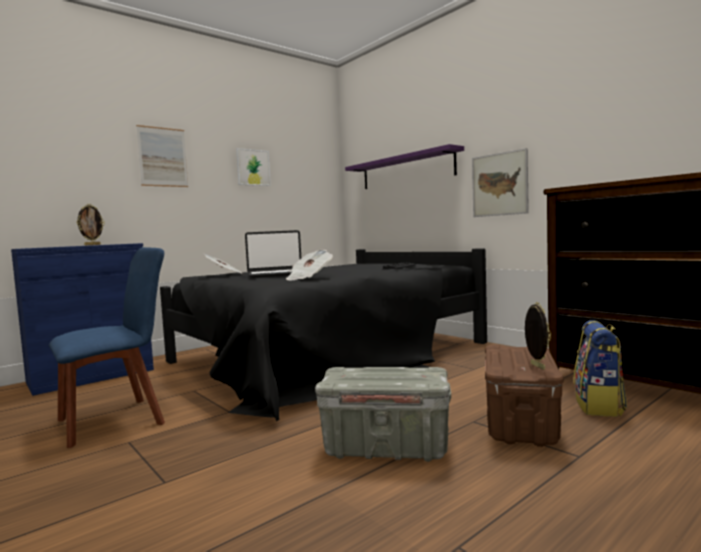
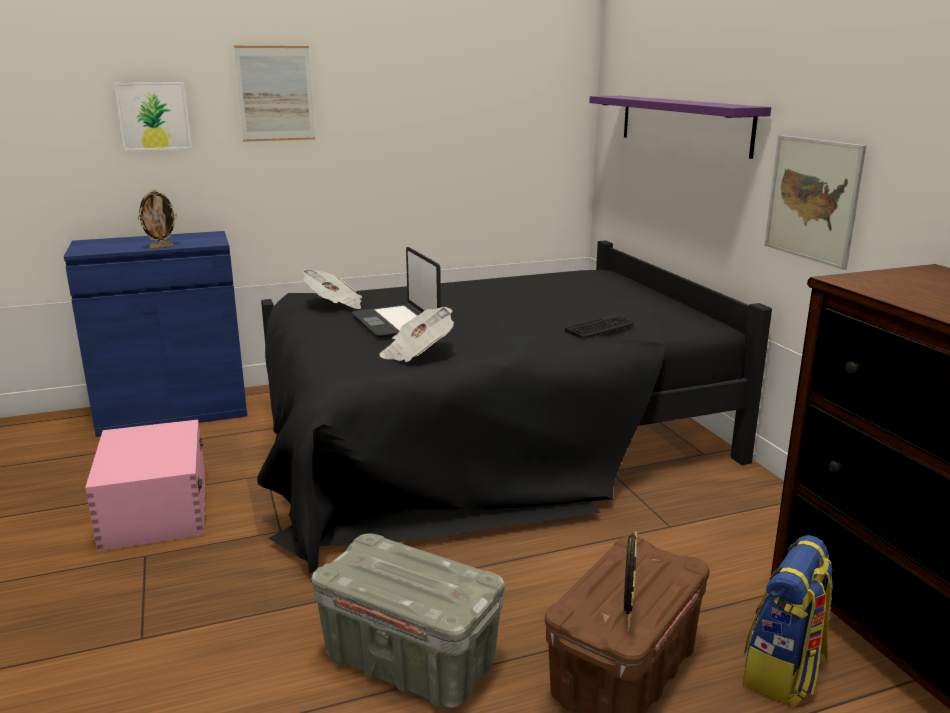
camera: 20 degrees right, 15 degrees up
(117, 420) = (154, 510): blue chair -> pink storage box
(253, 167) = (425, 99): picture -> picture (153, 116)
(277, 274) = (396, 322): laptop -> laptop turned 60 degrees clockwise

